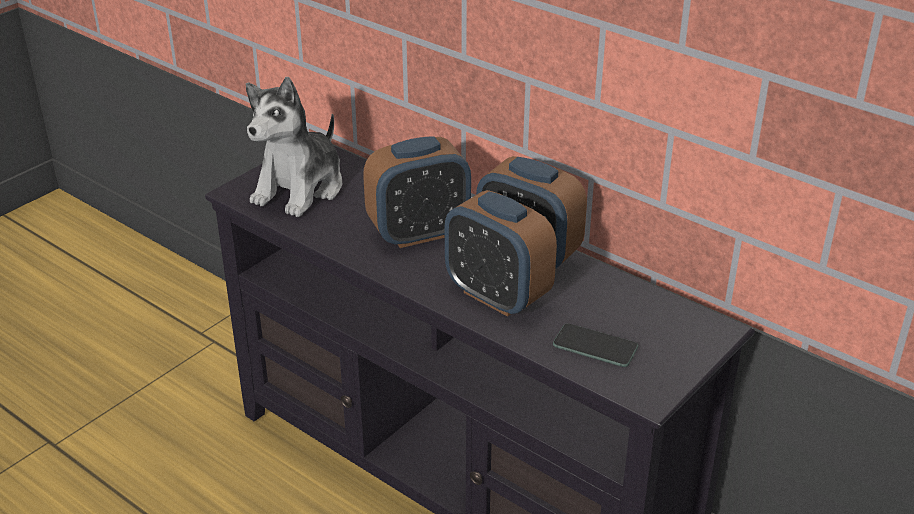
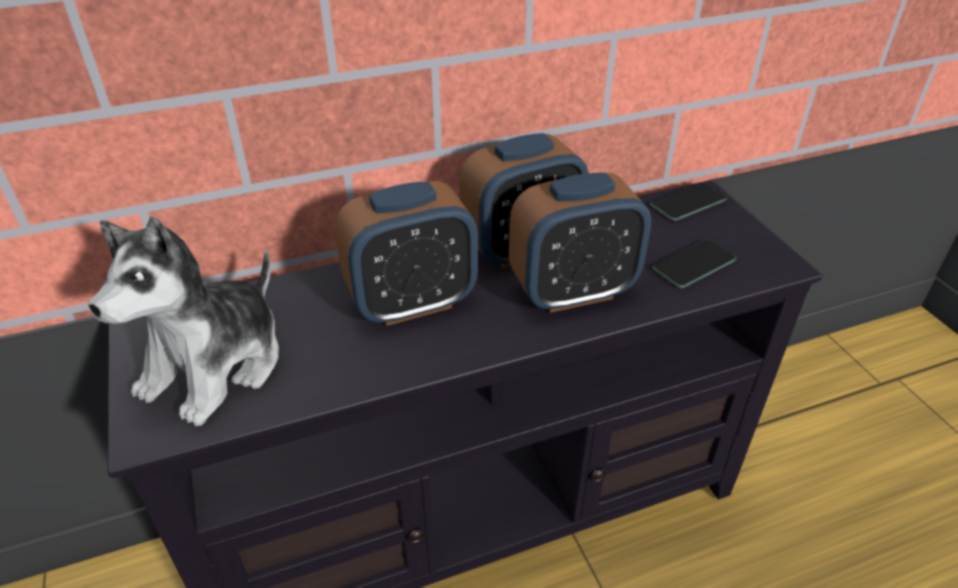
camera: 60 degrees left, 5 degrees up
(300, 189) = (216, 366): plush toy -> plush toy turned 60 degrees clockwise
(419, 233) = (412, 303): alarm clock -> alarm clock turned 60 degrees clockwise
(691, 322) = (688, 203): none -> phone

